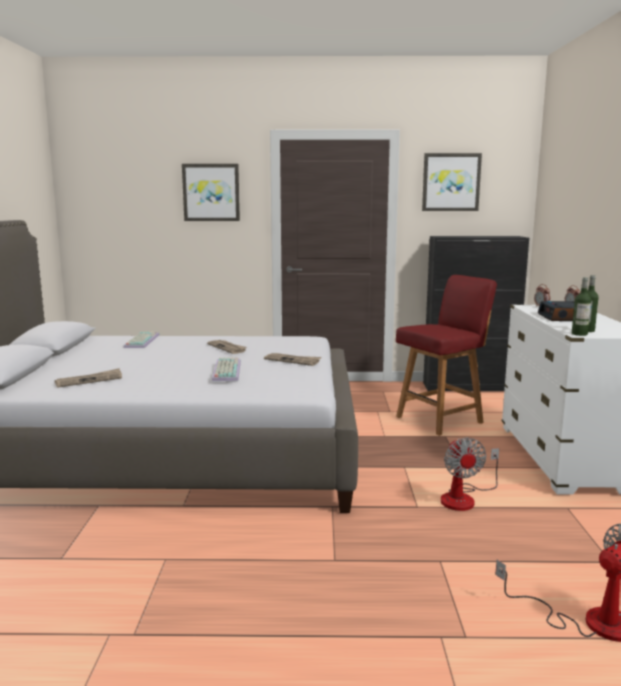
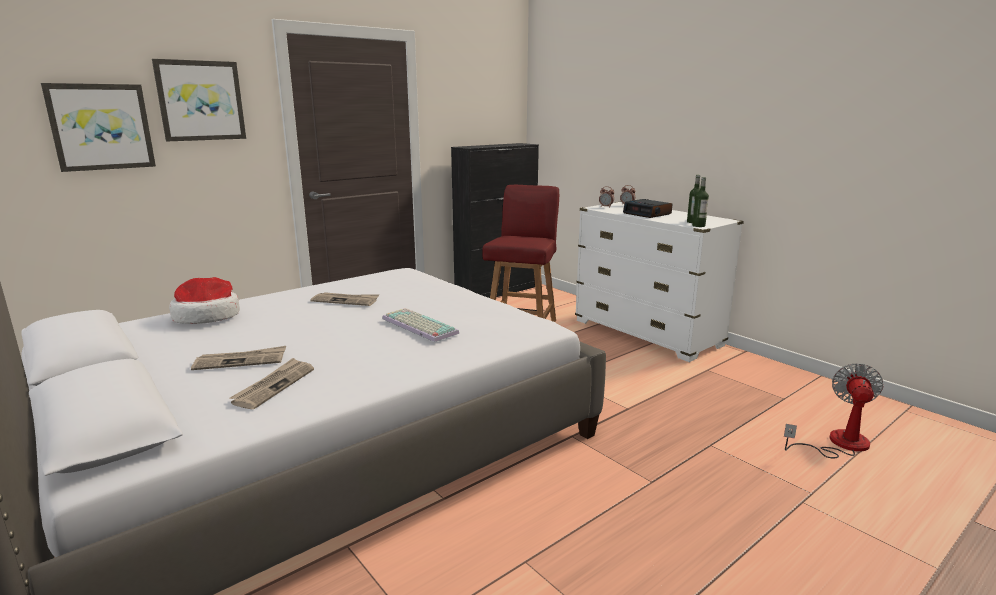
camera: 40 degrees left, 5 degrees up
(141, 340) = (207, 316): keyboard -> hat
(293, 360) = (450, 298): newspaper -> newspaper (241, 361)
(451, 182) = (463, 90): picture -> picture (101, 127)
(464, 498) = (643, 388): fan -> none

